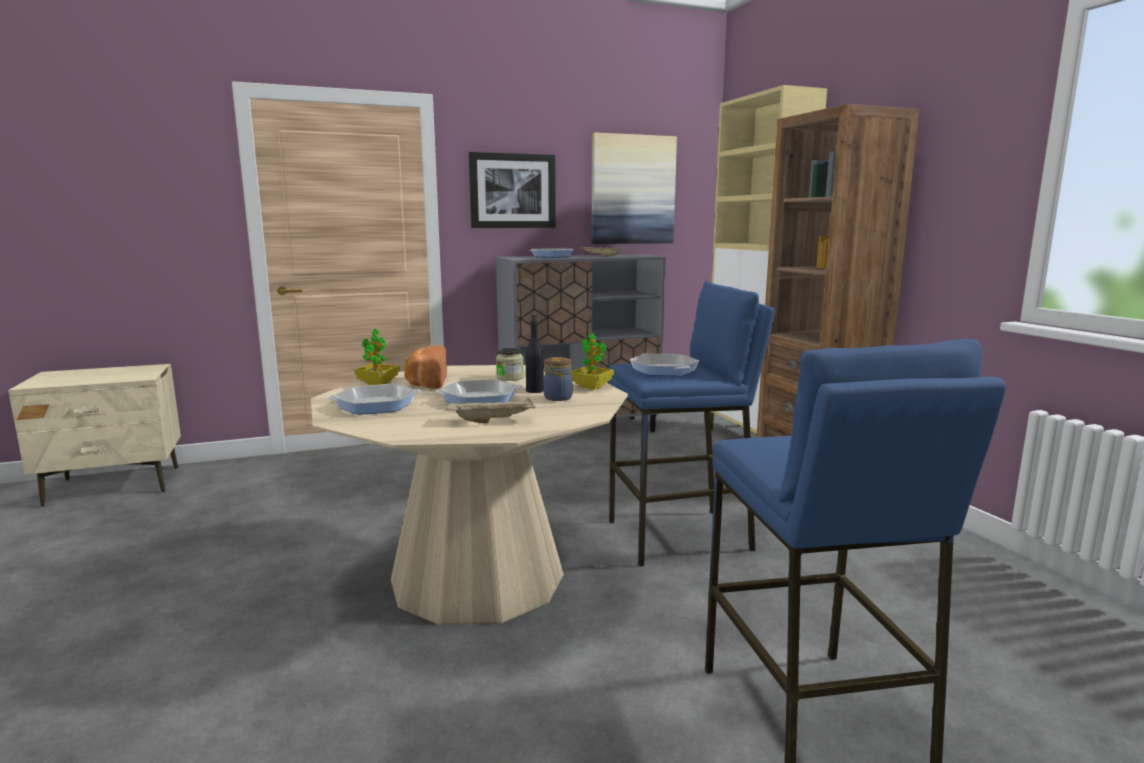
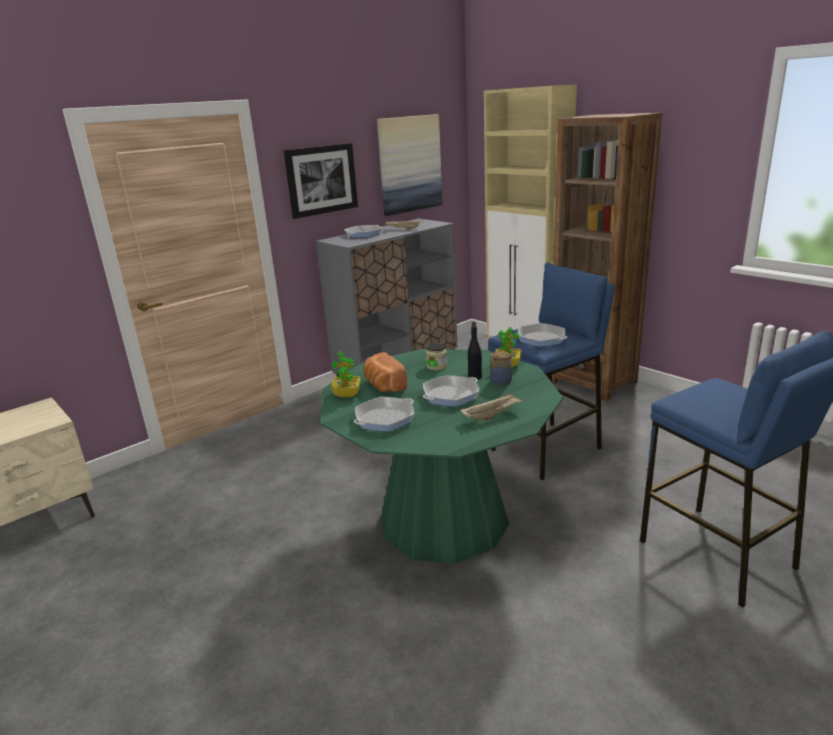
camera: 20 degrees left, 10 degrees up
(477, 577) = (443, 519): beige dining table -> green dining table

